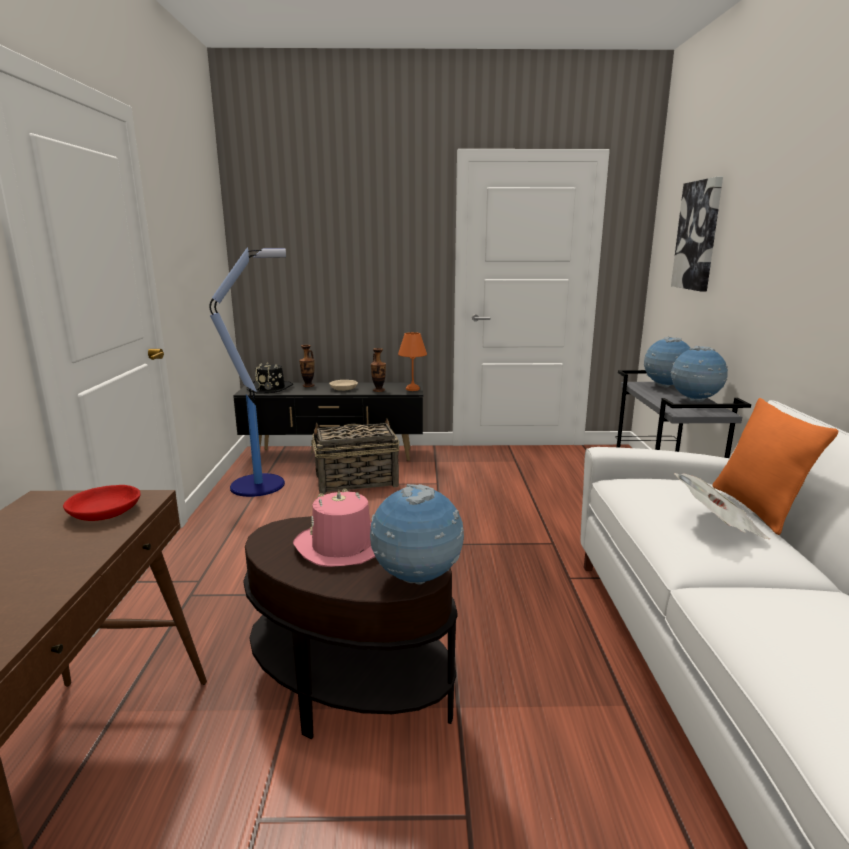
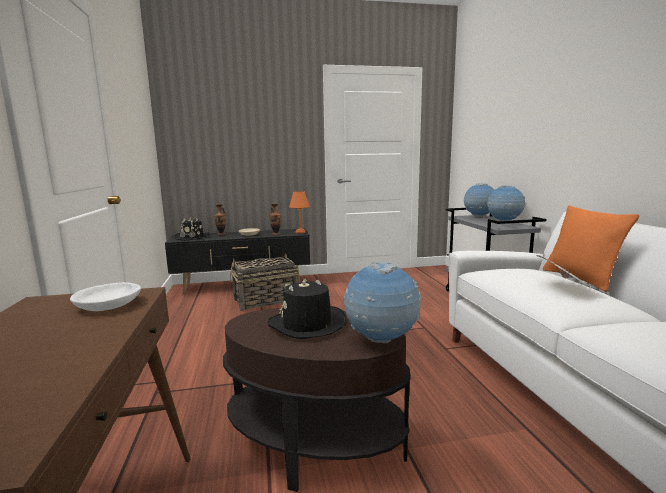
camera: 10 degrees left, 5 degrees down
(106, 512) = (109, 305): red bowl -> white bowl
(260, 485) = (191, 309): floor lamp -> none
(342, 545) = (307, 324): pink hat -> black hat
(698, 235) = (489, 117): picture -> none

